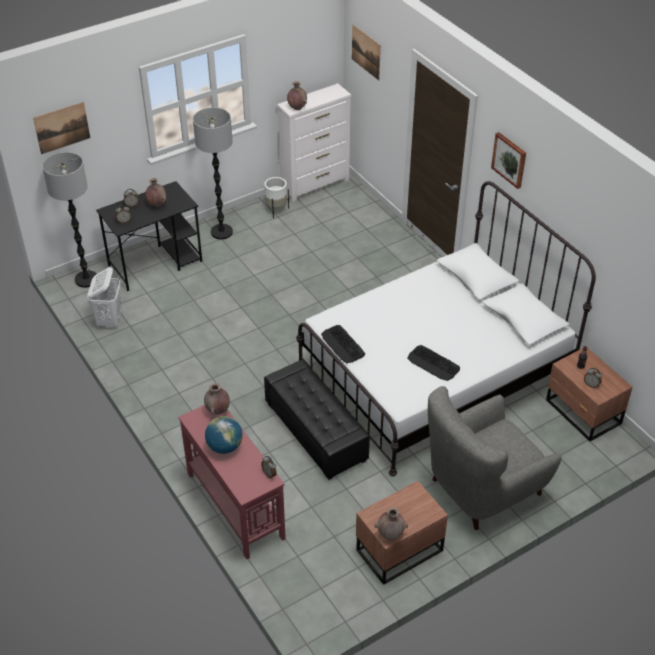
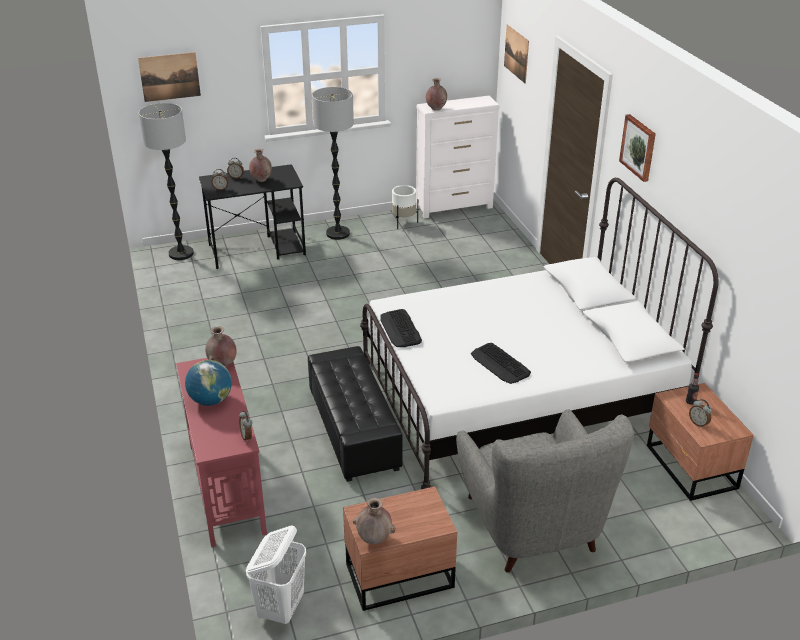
camera: 15 degrees right, 10 degrees down
(109, 320) = (185, 291): white laundry basket -> white laundry basket (281, 607)
(482, 488) = (532, 527): grey armchair -> grey armchair turned 90 degrees counterclockwise

